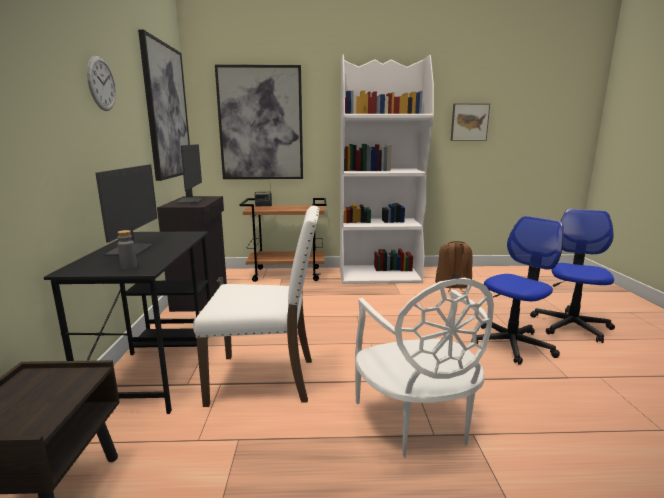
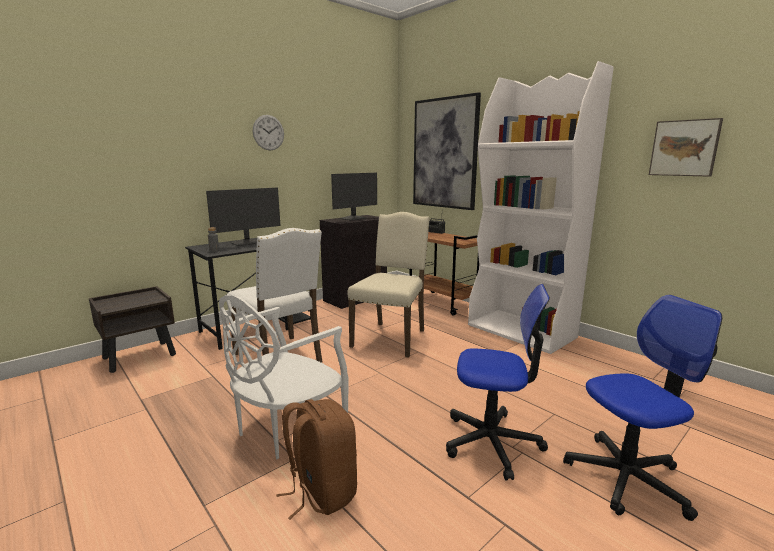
camera: 50 degrees right, 0 degrees up
(167, 112) = (359, 146): picture -> none
(315, 315) = (391, 338): none -> beige chair
(452, 286) = (577, 371): brown backpack -> brown backpack (321, 491)

